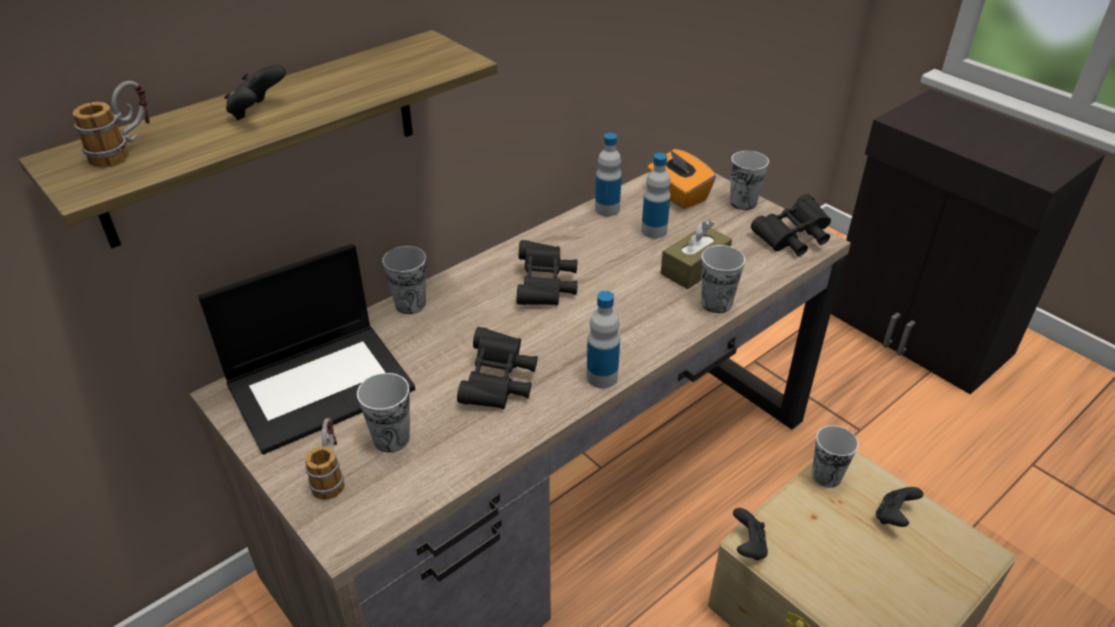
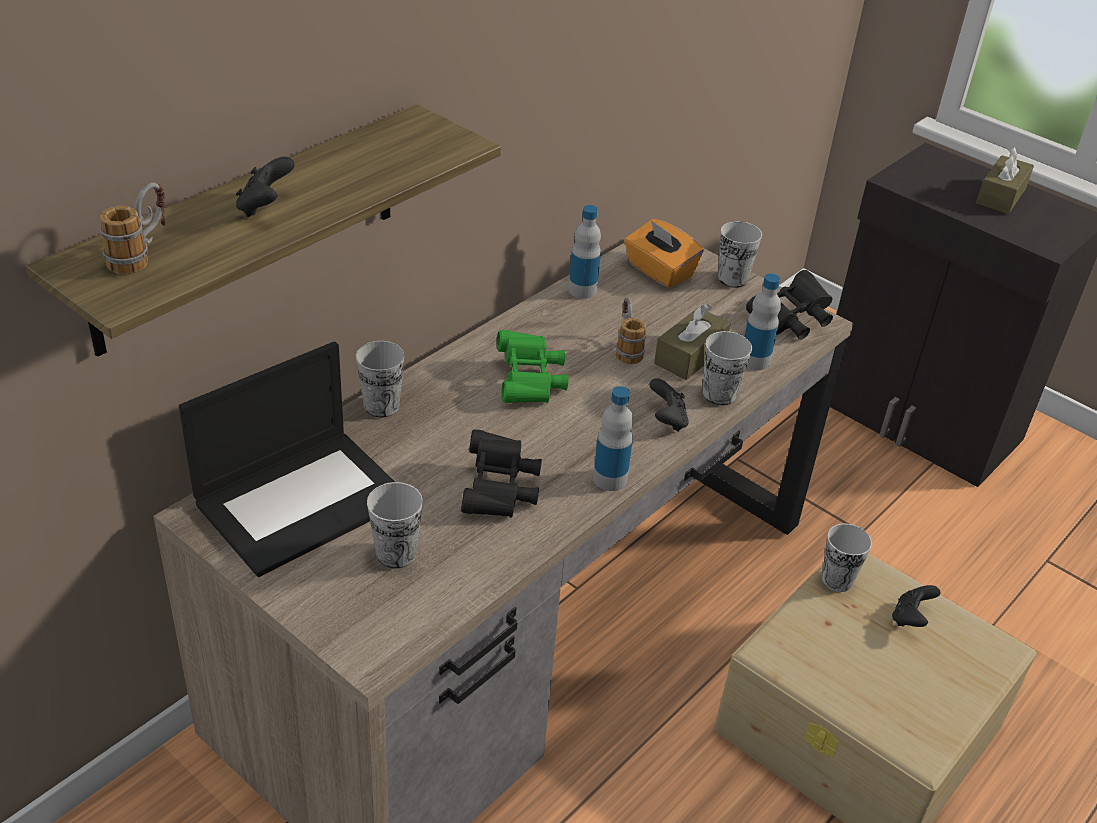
camera: 10 degrees left, 0 degrees up
(330, 475) = (339, 594): mug -> mug (626, 348)
(545, 287) = (530, 382): black binoculars -> green binoculars
(654, 231) = (639, 314): bottle -> bottle (755, 360)
(748, 546) = (762, 657): black game controller -> black game controller (667, 420)
(998, 133) = (1001, 196): none -> brown tissue box

